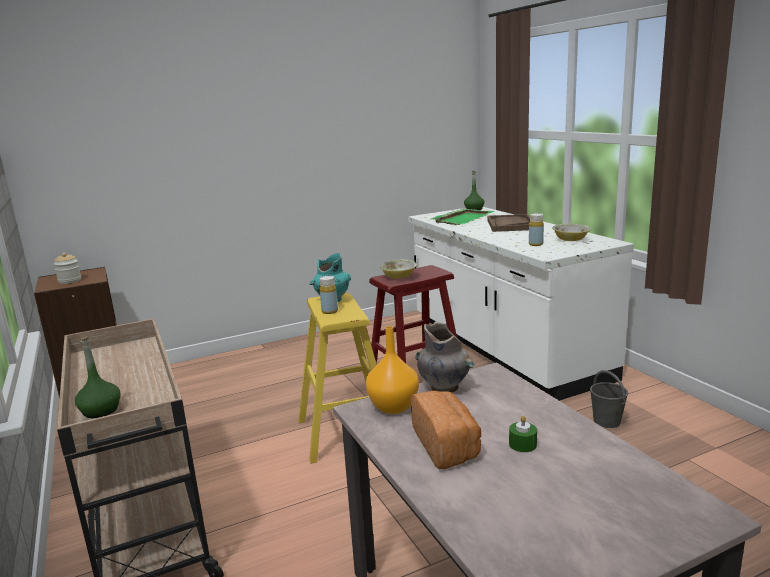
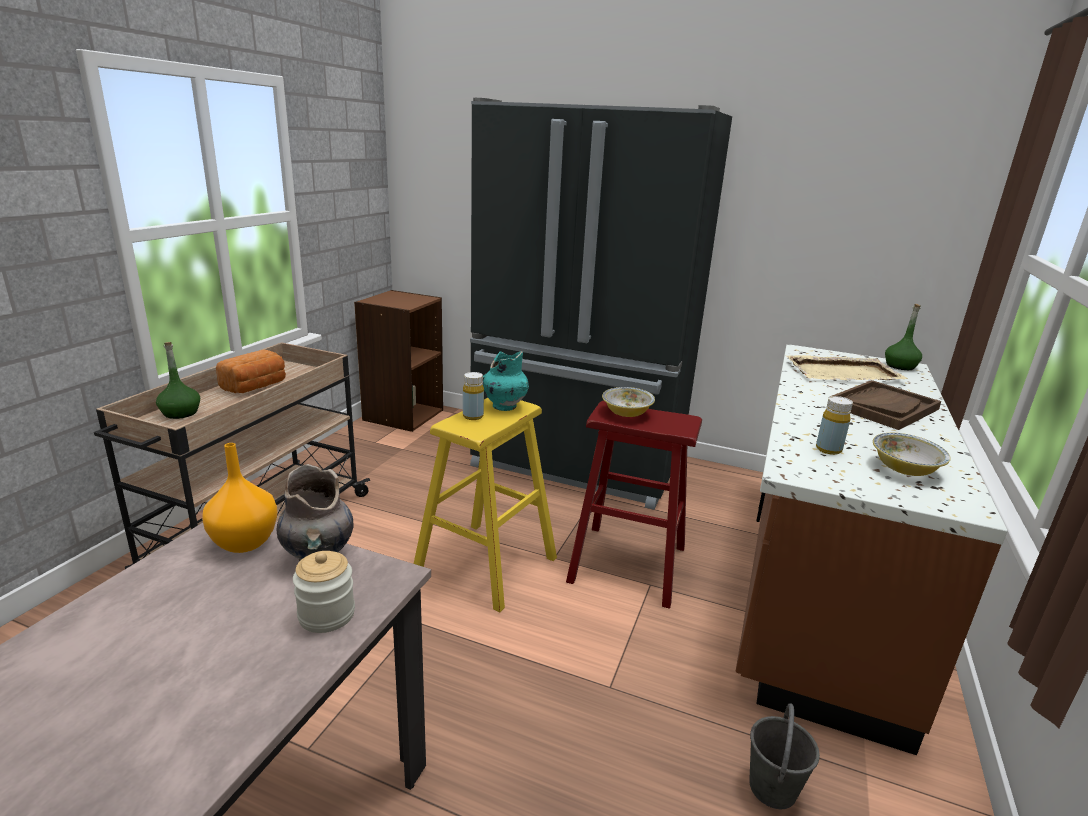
camera: 45 degrees right, 5 degrees up
(70, 281) = (394, 300): jar -> jar (327, 615)
(295, 358) = (578, 463): none -> black fridge
(447, 445) = (157, 614): bread -> bread (256, 386)
(463, 218) = (844, 372): green tray -> beige tray
(504, 348) = (816, 589): white counter -> brown counter
(522, 444) = (180, 675): green candle -> none

